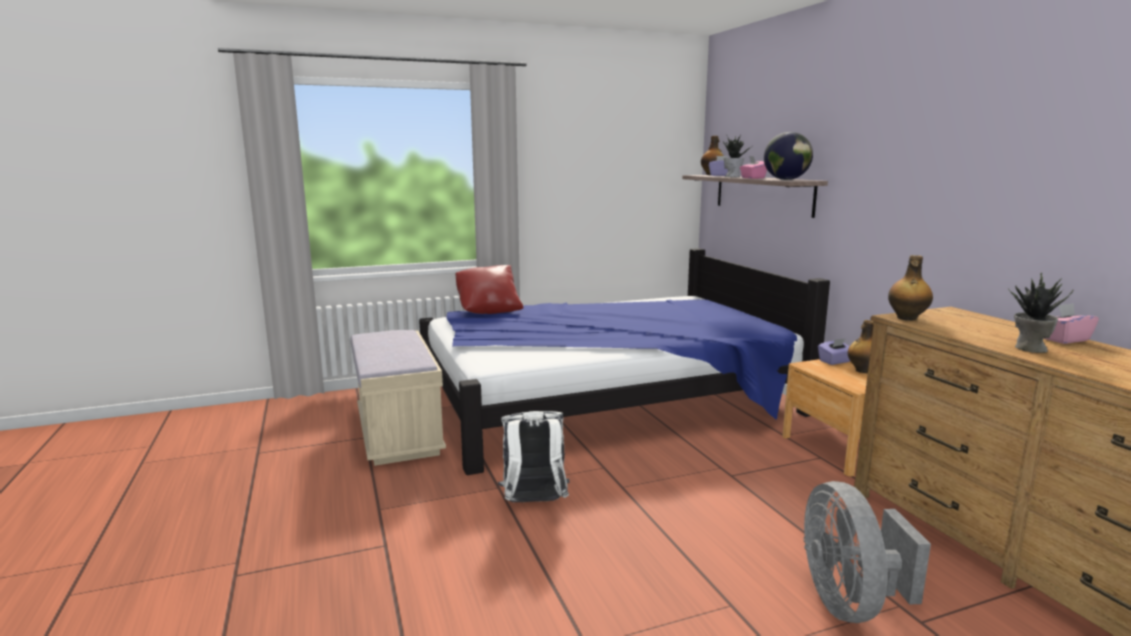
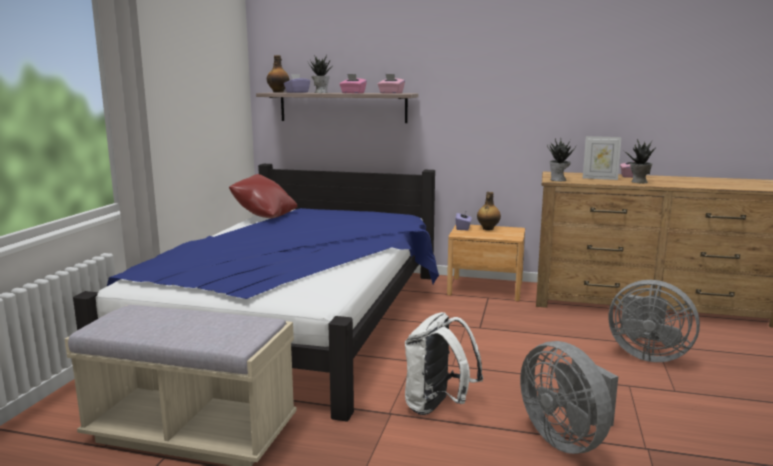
camera: 55 degrees left, 0 degrees up
(488, 310) = (158, 262): red pillow -> red pillow (264, 216)
(550, 587) = (567, 439): none -> grey fan
(786, 179) = (391, 93): globe -> pink tissue box
(906, 318) = (558, 180): bottle -> potted plant
(987, 330) = (600, 178): none -> picture frame

